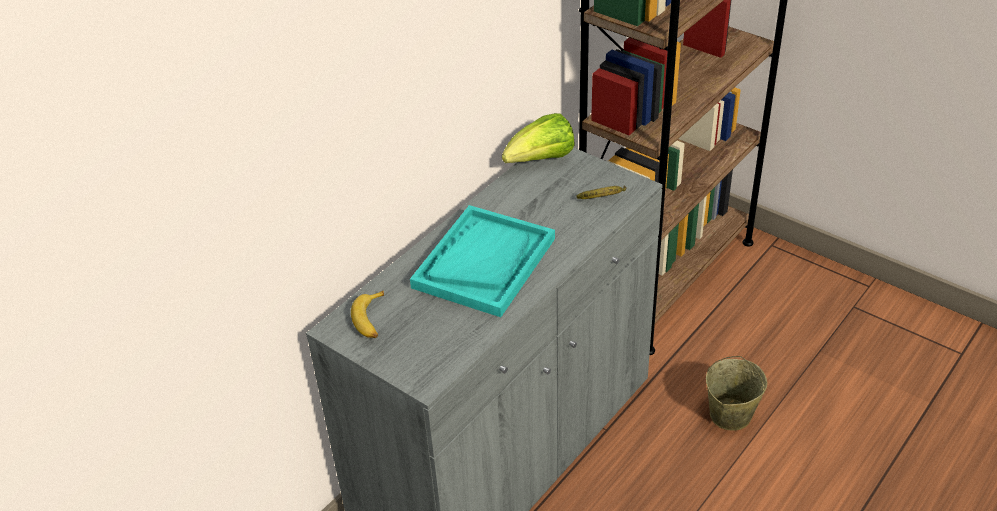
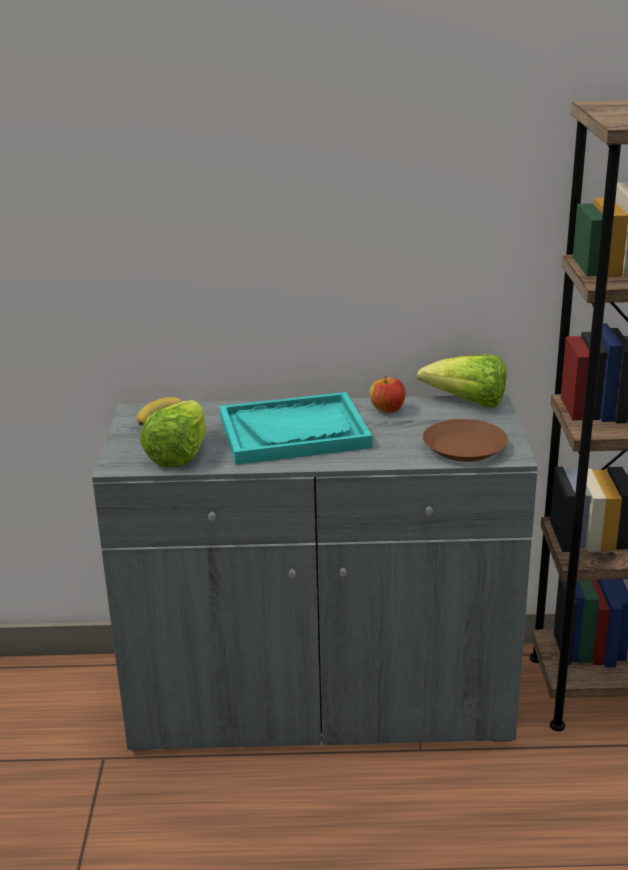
camera: 50 degrees right, 15 degrees down
(448, 339) = (179, 454): none -> lettuce
(505, 201) = (387, 410): none -> apple
(603, 198) = (465, 447): banana -> brown plate
(730, 415) = (551, 831): beige bucket -> none

